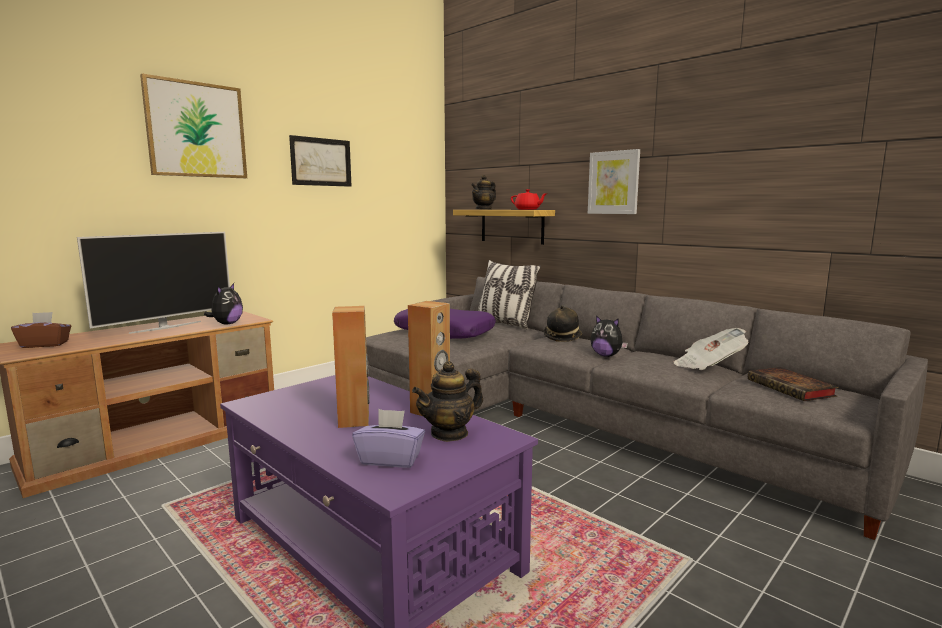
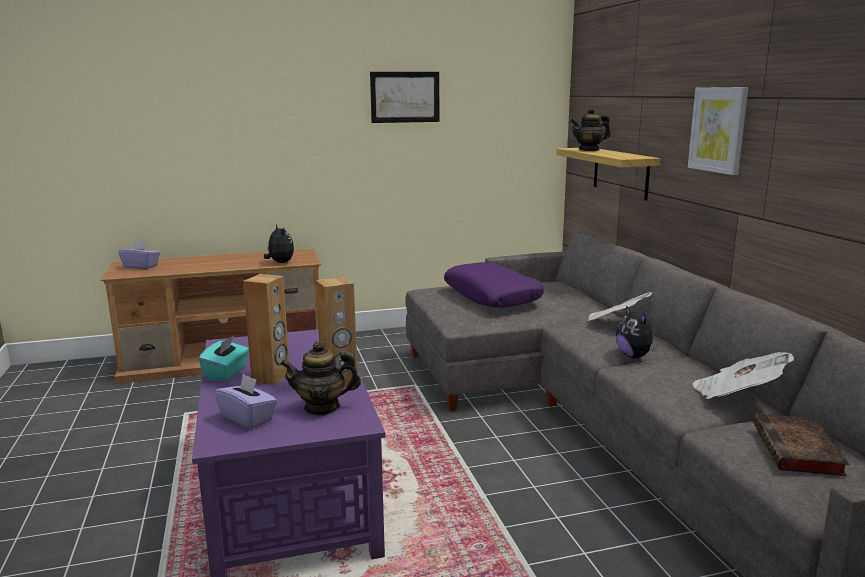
camera: 30 degrees right, 5 degrees up
(45, 344) = (141, 266): brown tissue box -> purple tissue box
(166, 327) = (234, 260): television -> none
(196, 130) = (277, 75): picture -> none
(227, 324) = (280, 263): plush toy -> plush toy turned 75 degrees counterclockwise
(297, 427) = (226, 373): none -> turquoise tissue box
(504, 324) = (577, 295): pillow -> none
(527, 209) = (625, 156): red teapot -> none
(562, 337) = (615, 323): hat -> newspaper

